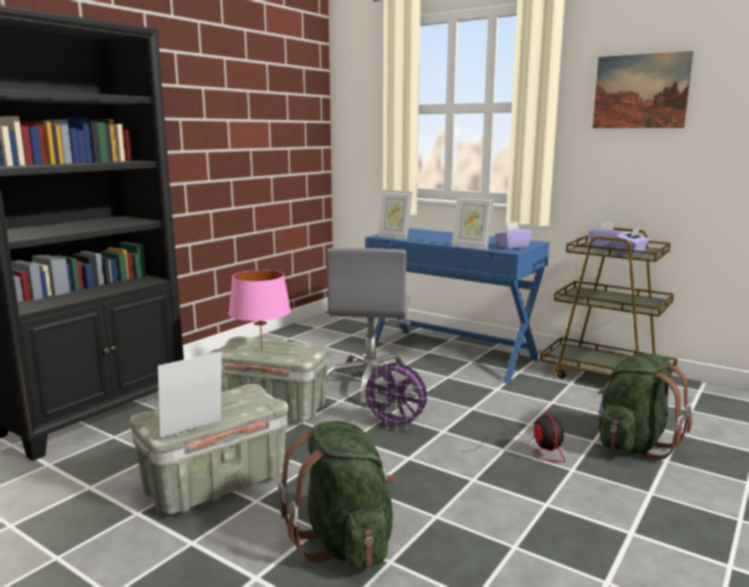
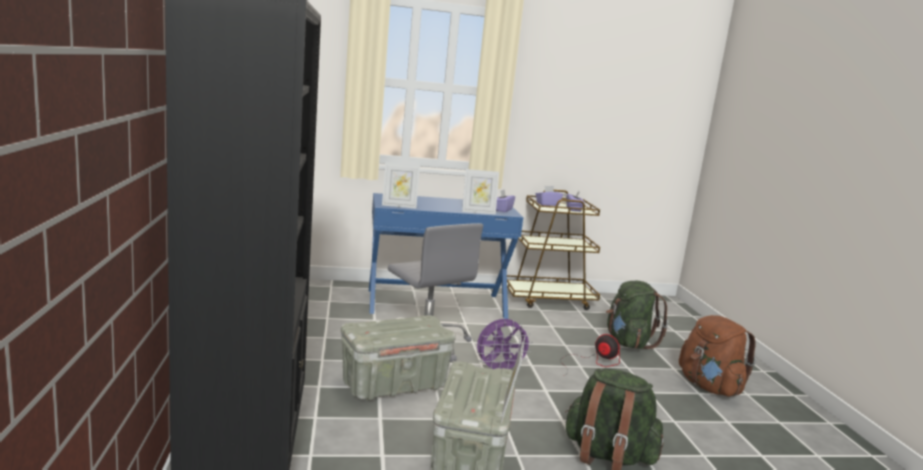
camera: 45 degrees left, 0 degrees up
(261, 350) = (398, 332): pink table lamp -> none
(640, 91) = (566, 91): picture -> none
(668, 533) = (709, 387): none -> brown backpack

